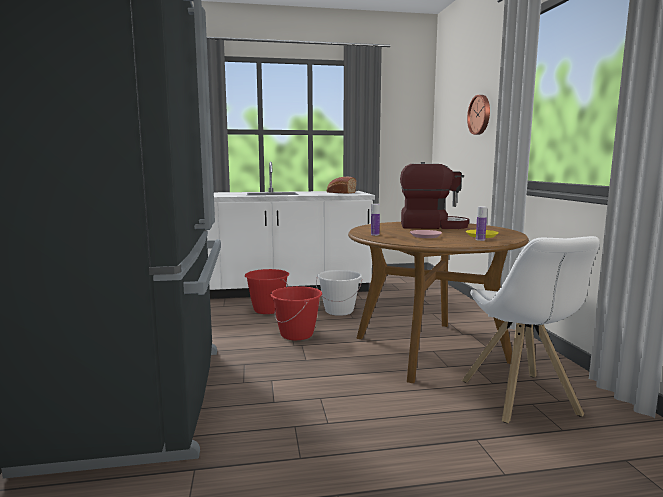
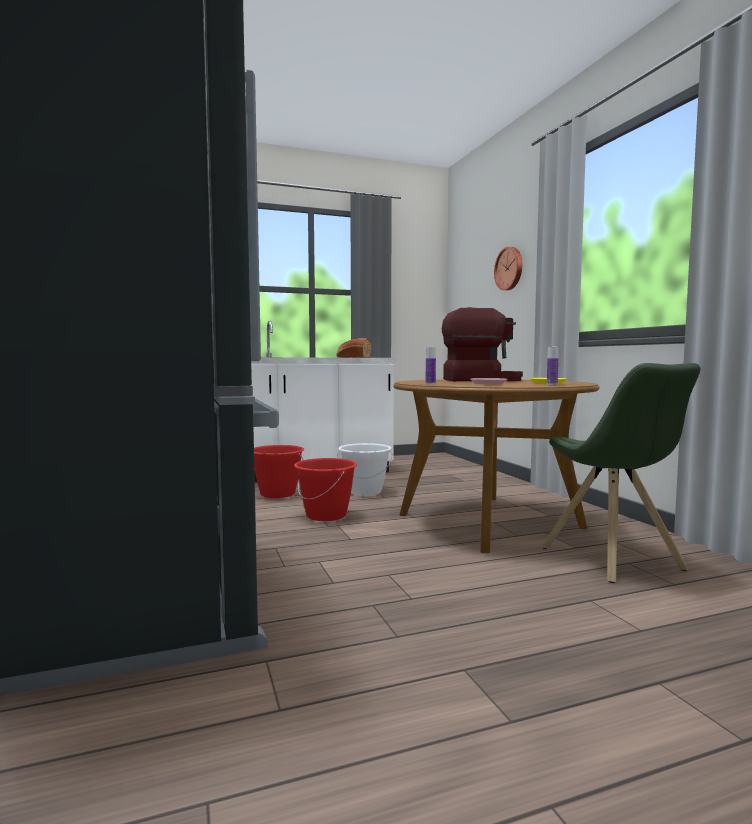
camera: 10 degrees left, 5 degrees down
(520, 397) = (612, 558): white chair -> green chair

